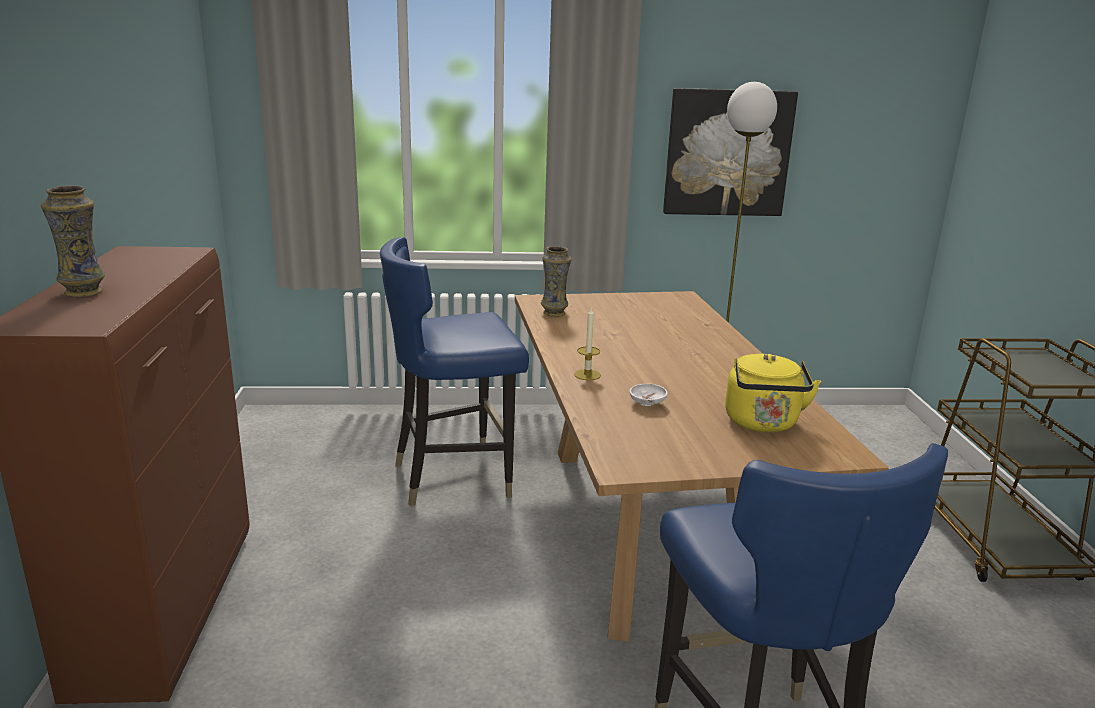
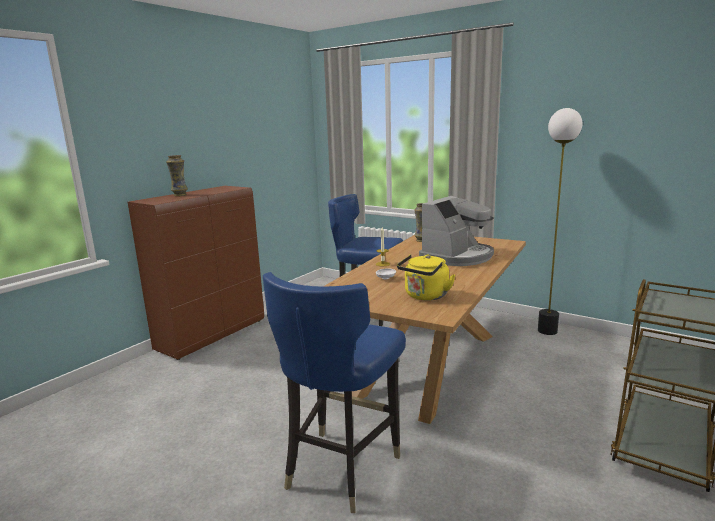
camera: 40 degrees right, 5 degrees down
(665, 337) = (457, 257): none -> coffee machine
(727, 153) = (564, 156): picture -> none

